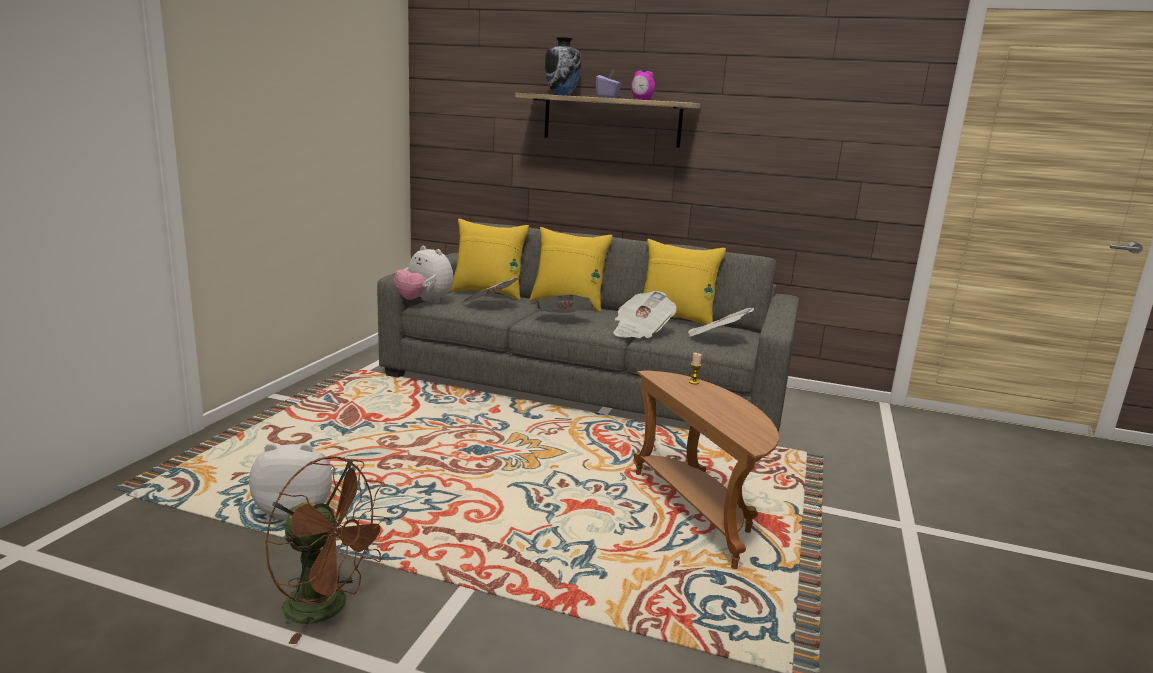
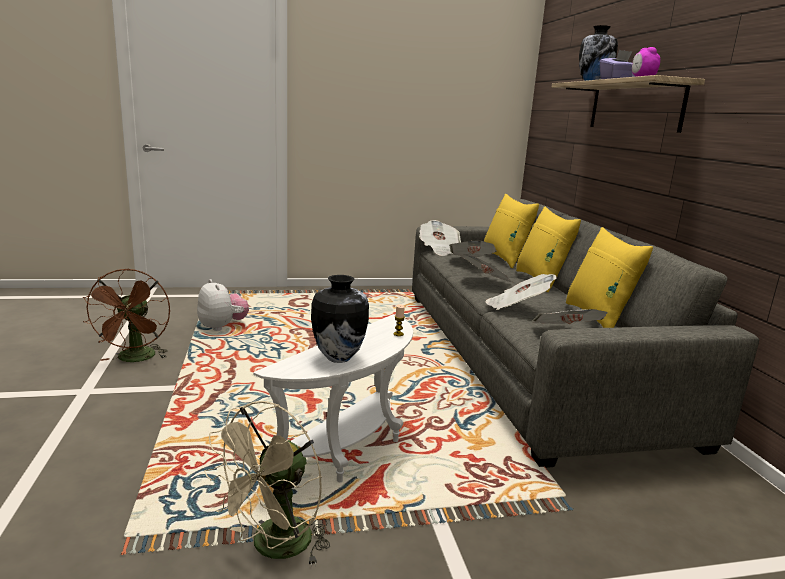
camera: 60 degrees right, 0 degrees up
(424, 302) = (439, 250): plush toy -> newspaper
(699, 513) = (350, 451): brown side table -> white side table
(737, 416) = (338, 357): none -> vase
(830, 589) = (274, 548): none -> beige fan

